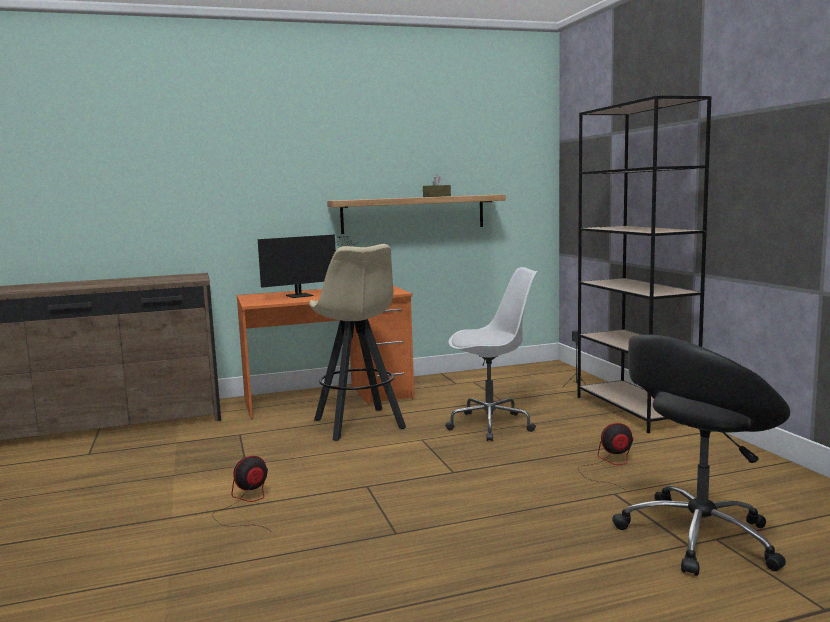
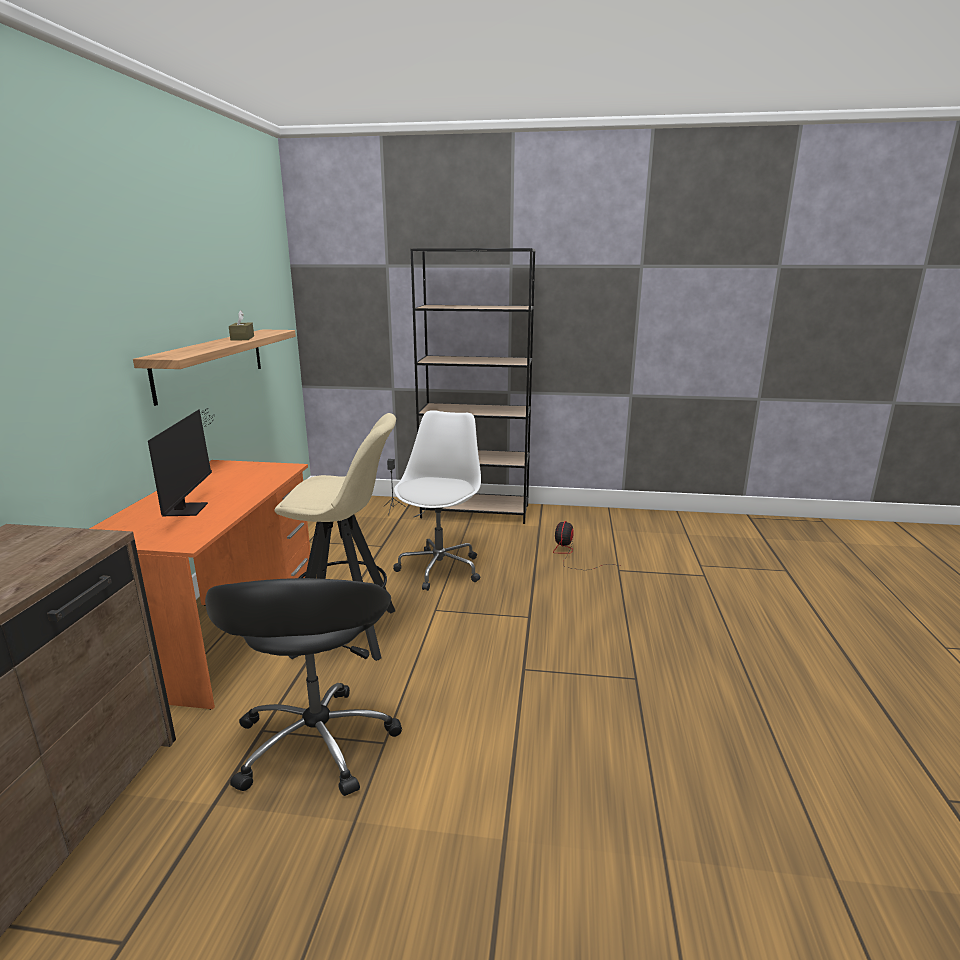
camera: 65 degrees left, 10 degrees up
(246, 504) = (511, 762): fan -> none
(695, 538) = (697, 570): black office chair -> black office chair (315, 746)

